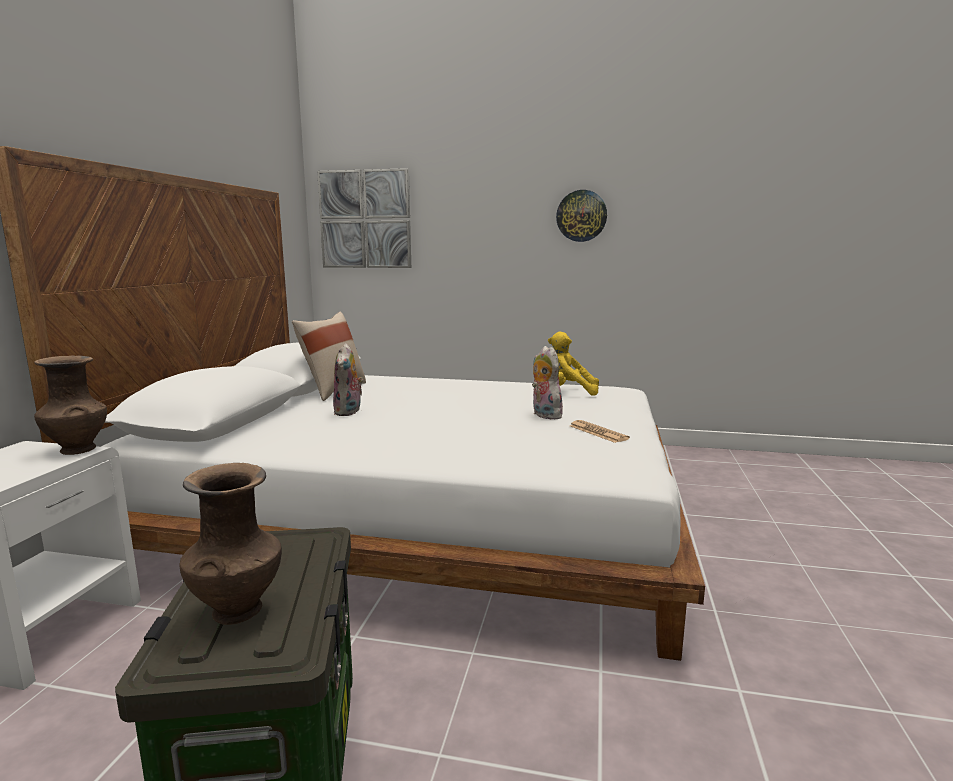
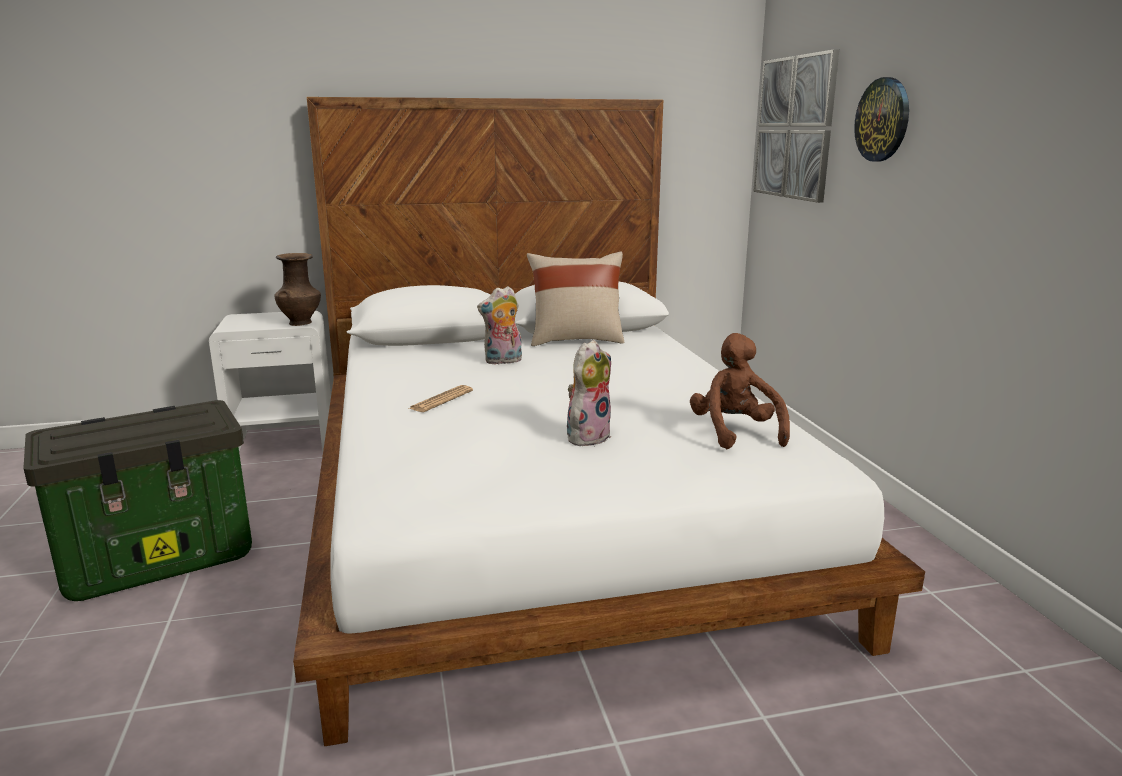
camera: 65 degrees right, 5 degrees up
(238, 609) = (103, 429): brown vase -> none
(568, 391) = (735, 433): yellow plush toy -> brown plush toy
(581, 216) = (1034, 126): wall clock -> wall clock (883, 120)
(598, 432) = (529, 473): newspaper -> newspaper (441, 400)

